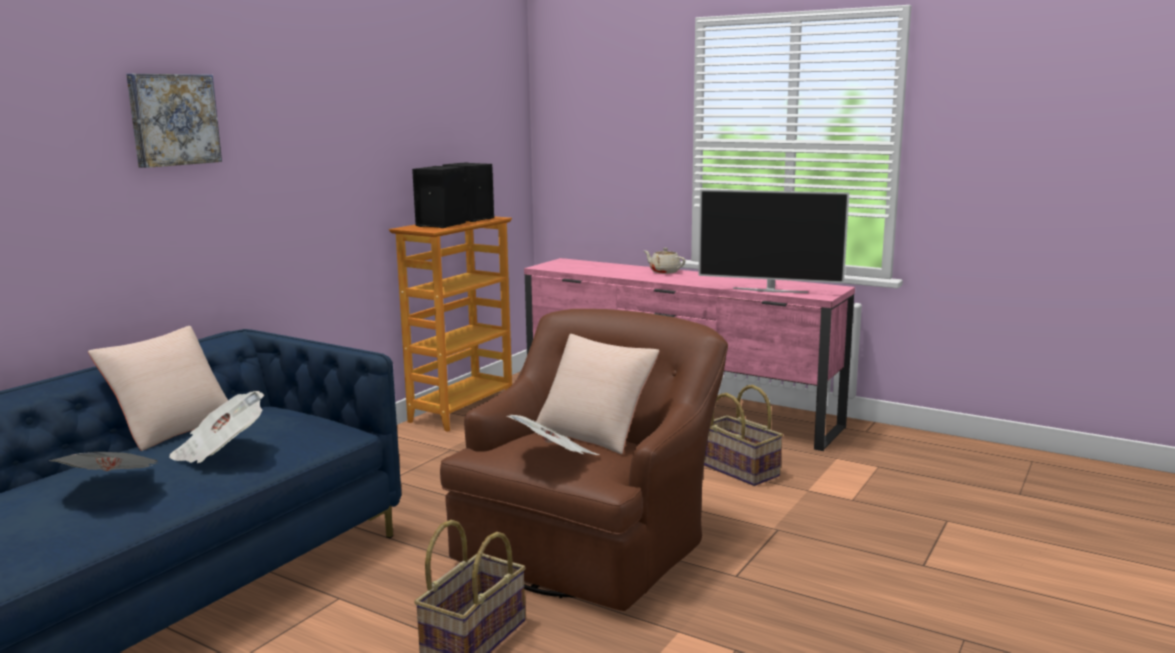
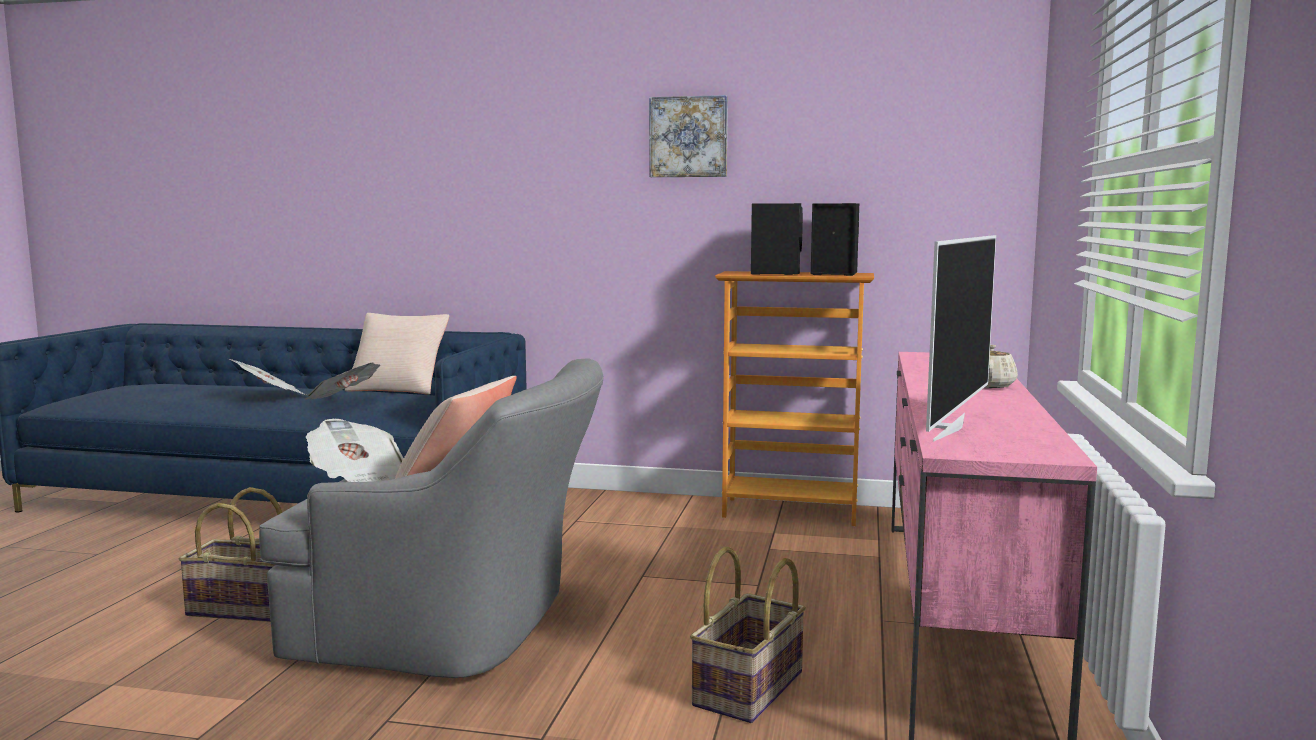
camera: 70 degrees right, 5 degrees down
(173, 119) = (485, 143): picture -> picture (689, 137)
(591, 543) = (457, 626): brown armchair -> grey armchair
(769, 290) = (947, 427): television -> television turned 150 degrees counterclockwise

